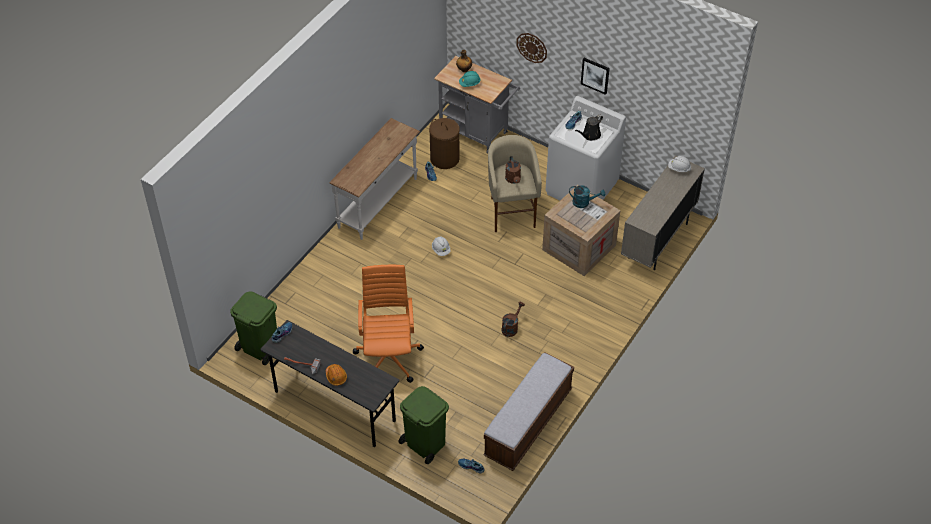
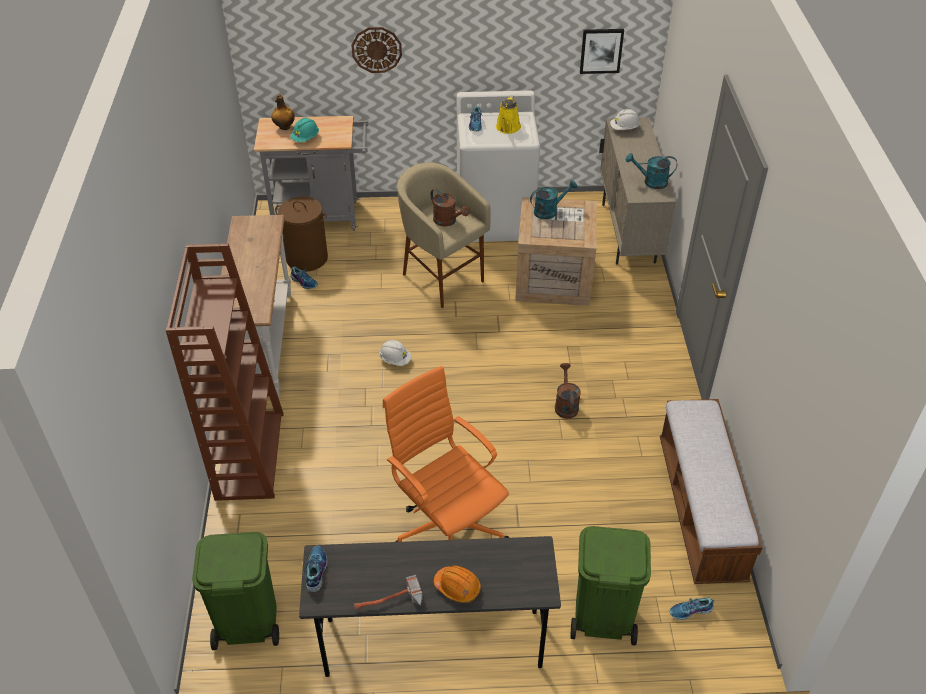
camera: 35 degrees left, 5 degrees down
(323, 263) = (249, 454): none -> brown bookcase
(590, 135) = (507, 128): black watering can -> yellow watering can
(595, 75) = (479, 49): picture -> picture (601, 50)
(654, 215) = (651, 182): none -> turquoise watering can

